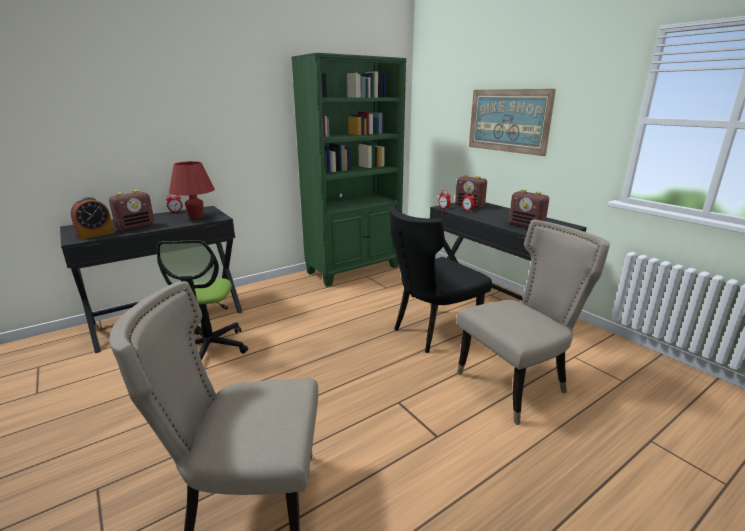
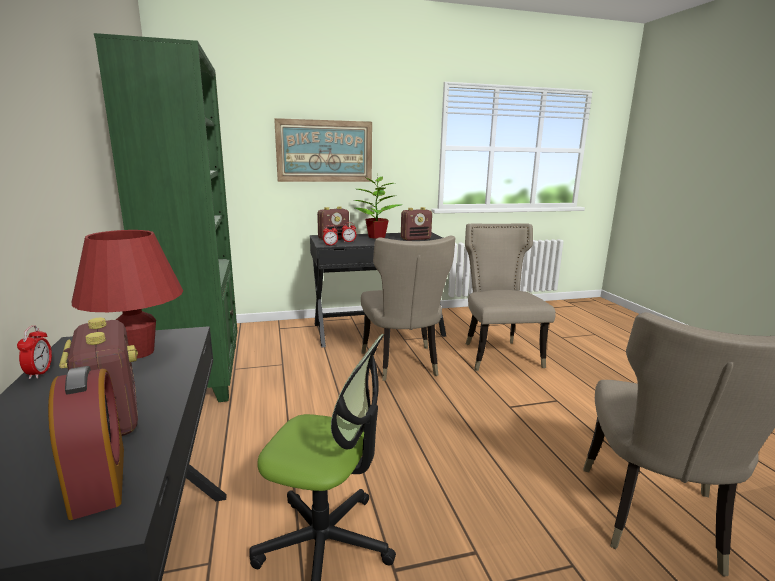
camera: 70 degrees left, 5 degrees down
(431, 332) = (402, 364): black chair -> beige chair
(507, 214) = (376, 237): none -> potted plant

